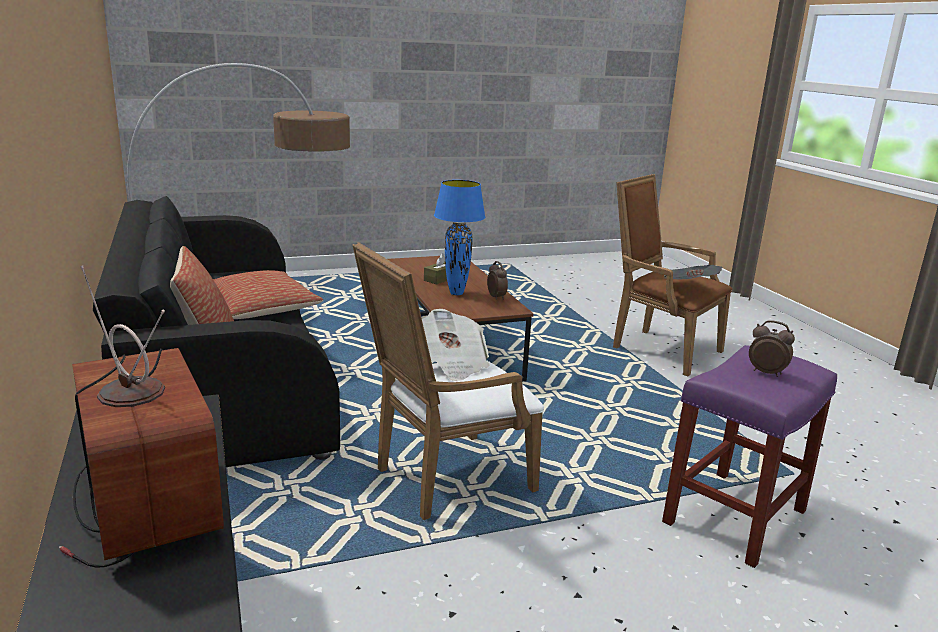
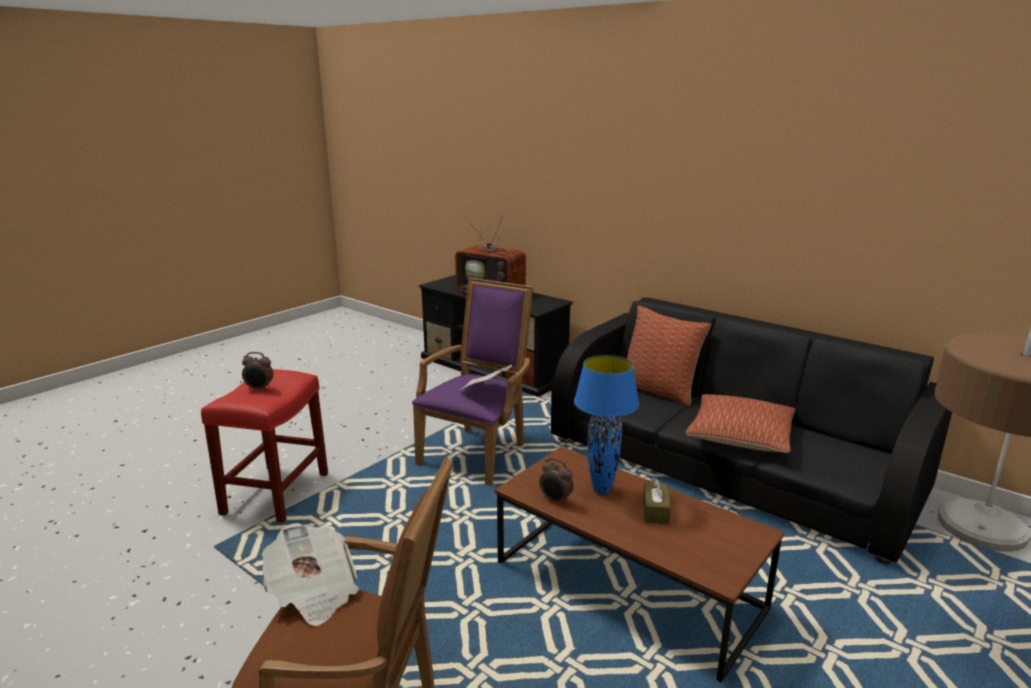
camera: 150 degrees right, 0 degrees up
(444, 480) = (478, 452): white armchair -> purple armchair
(734, 518) = (276, 492): purple stool -> red stool

